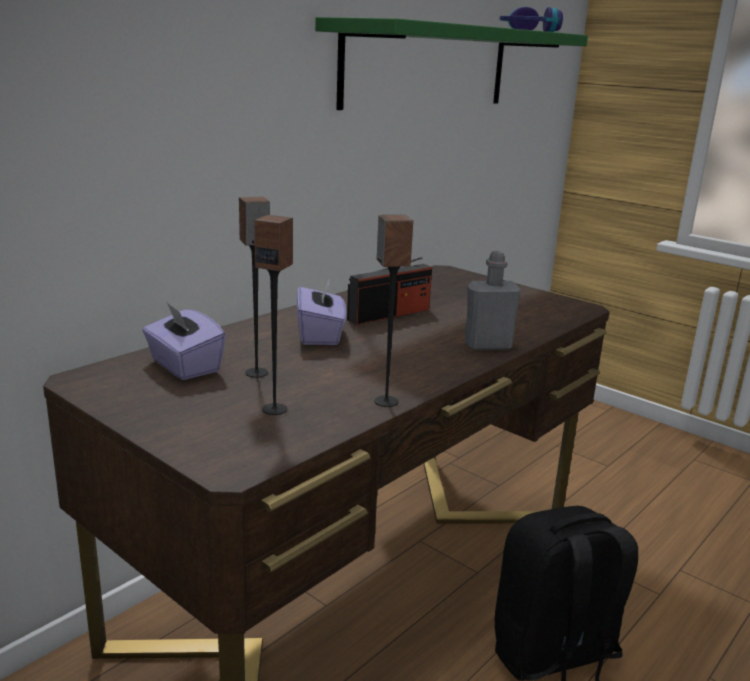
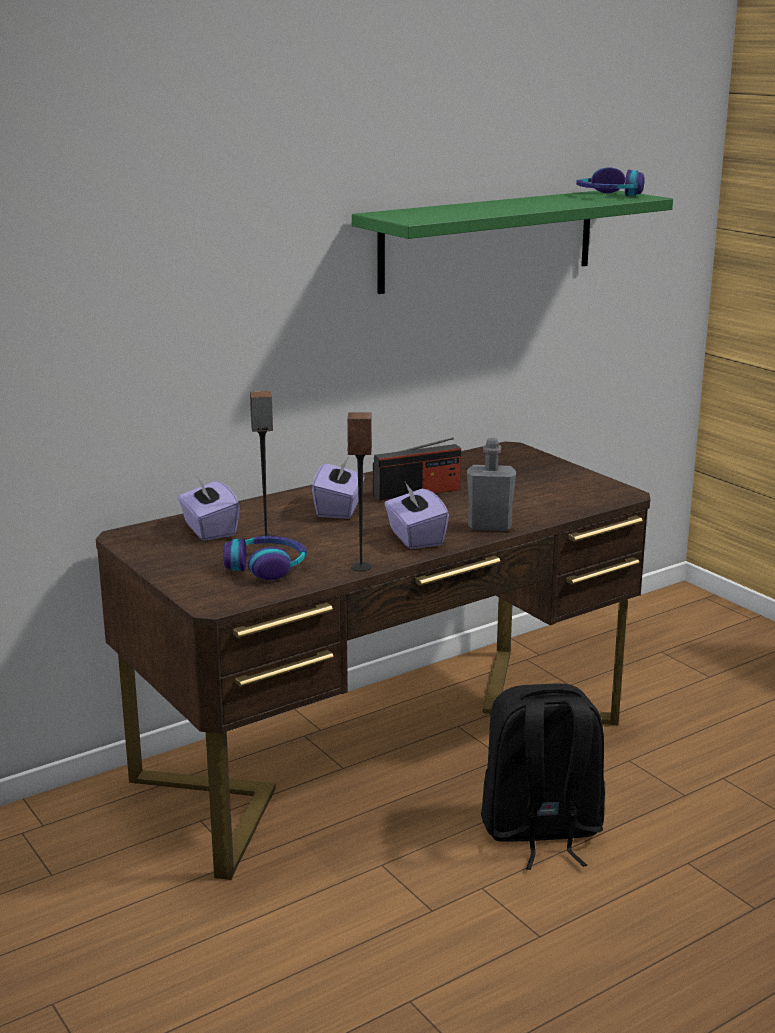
camera: 15 degrees right, 0 degrees up
(275, 409) = (266, 567): speaker -> headphones
(421, 362) = (415, 538): none -> purple tissue box

